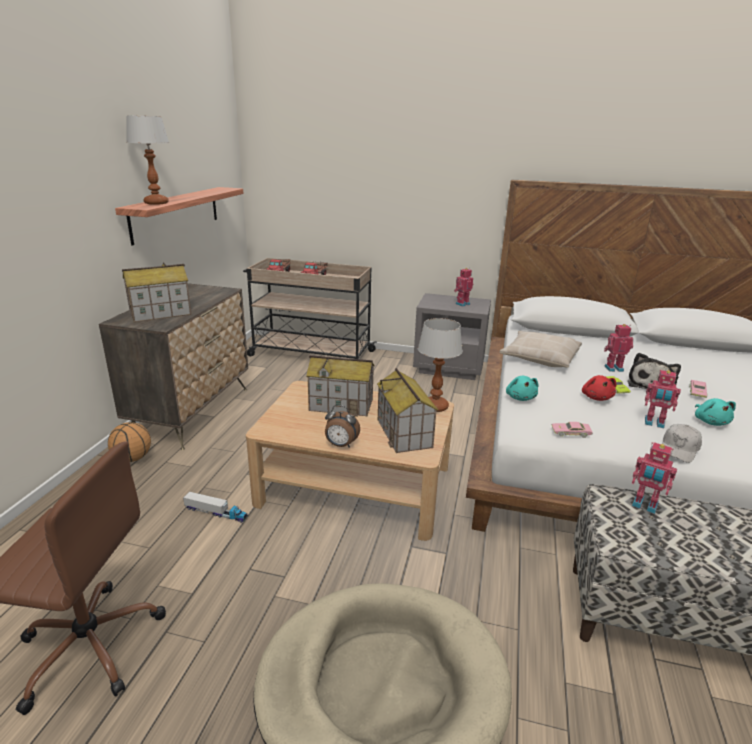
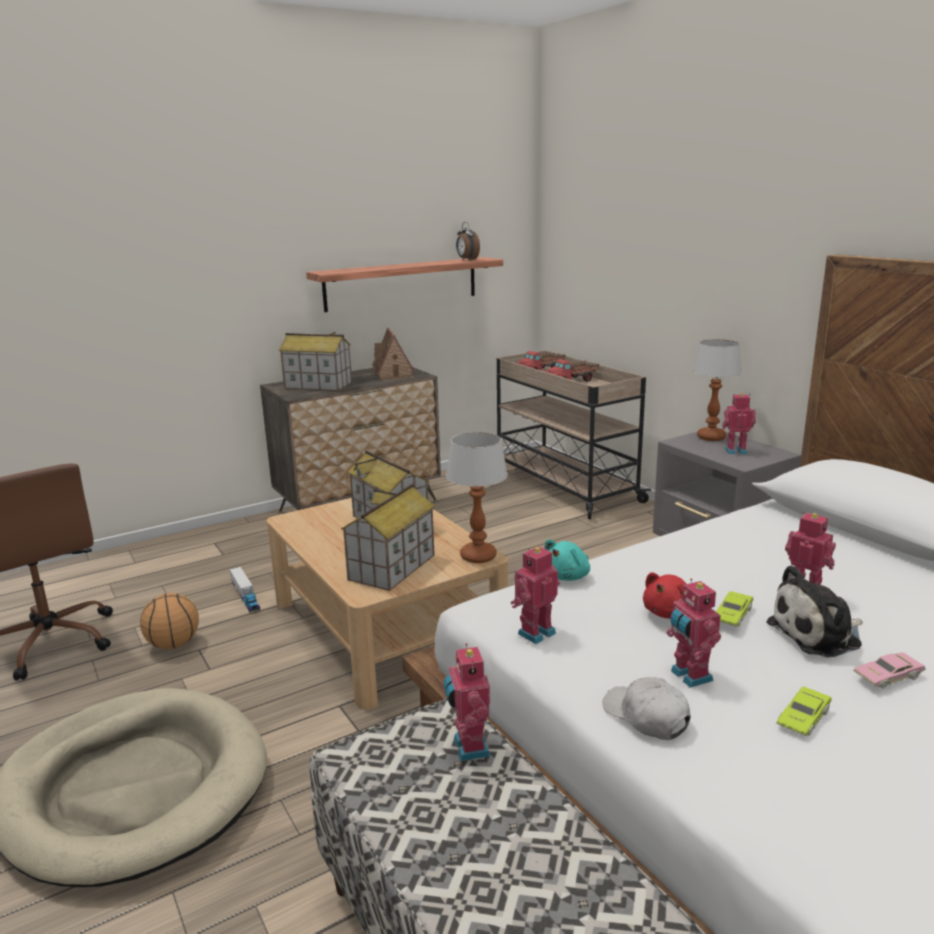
camera: 45 degrees right, 5 degrees down
(133, 458) = (260, 529): basketball -> basketball (174, 645)
(156, 203) = (353, 269): table lamp -> table lamp (710, 437)
(201, 292) = (393, 373): none -> toy house
(341, 445) = (317, 554): alarm clock -> alarm clock (467, 260)
(539, 357) = (715, 544): beige pillow -> none
(570, 433) = (534, 632): pink toy car -> toy robot
(679, 449) = (646, 717): white cap -> white cap turned 60 degrees clockwise
(710, 421) = (803, 718): turquoise plush toy -> green toy car

